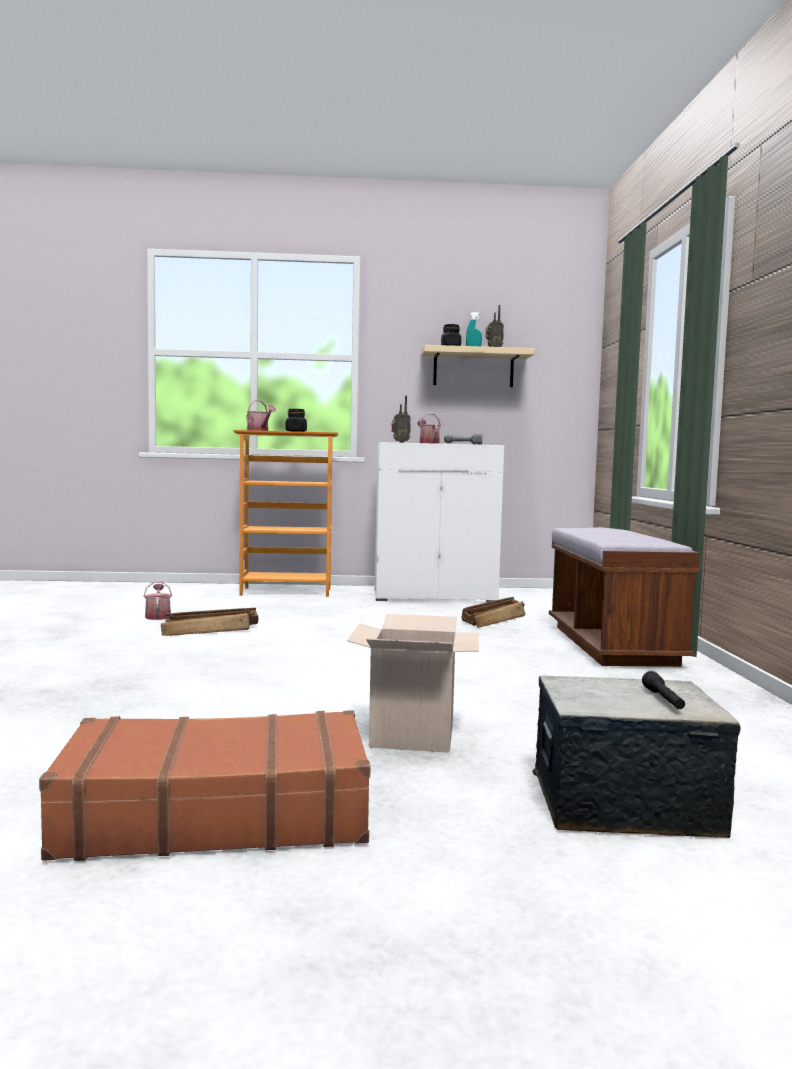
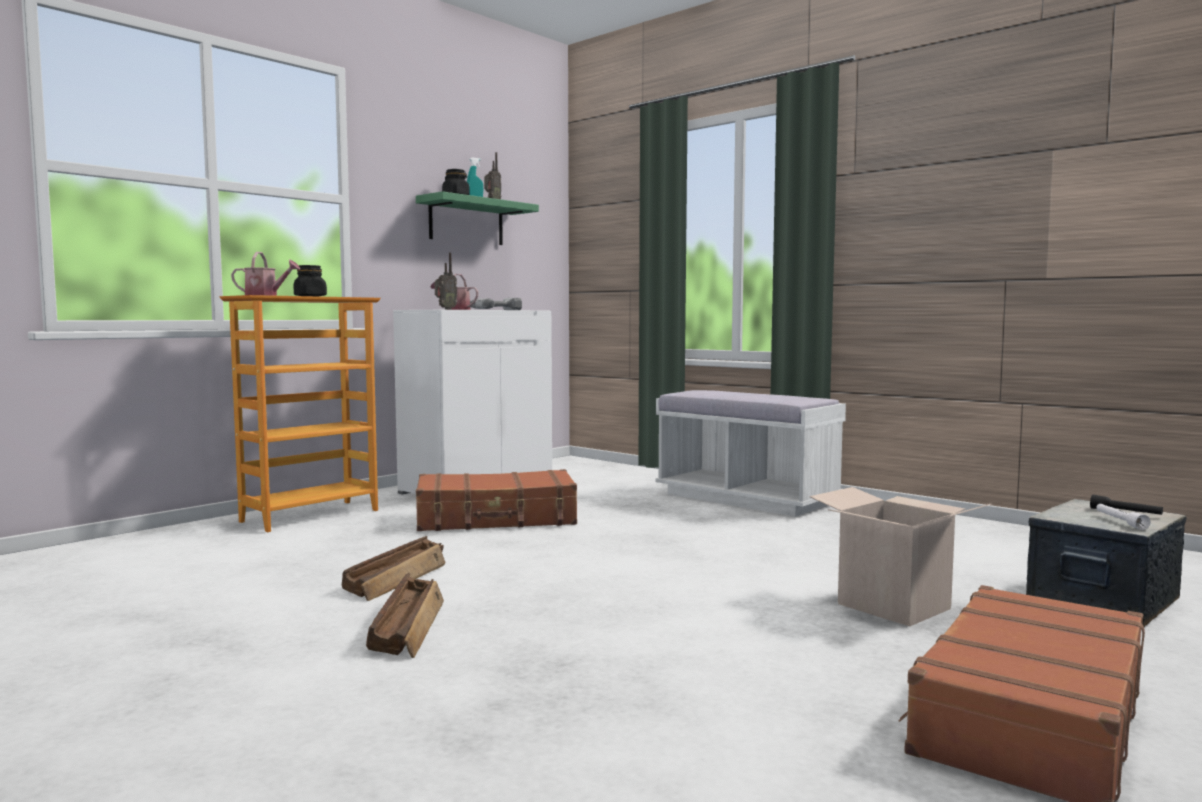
camera: 45 degrees left, 0 degrees up
(158, 616) = (263, 582): watering can -> none
(373, 615) = (496, 519): none -> brown suitcase
(473, 368) = (466, 222): beige shelf -> green shelf
(495, 619) = (605, 498): crate -> crate (409, 626)
(602, 701) = (1120, 522): none -> white flashlight
(612, 645) = (746, 499): brown bench -> white bench

